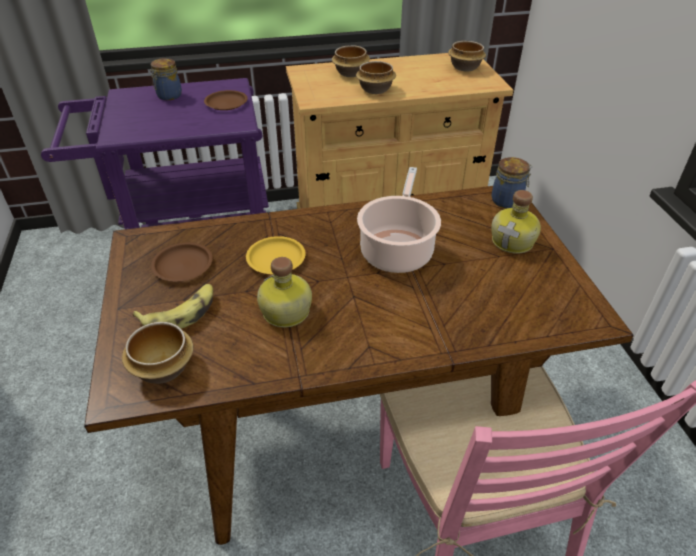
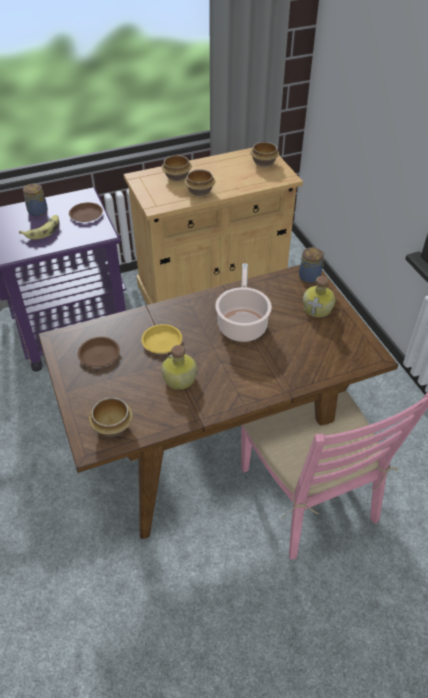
camera: 10 degrees left, 5 degrees up
(181, 313) = (110, 388): banana -> banana (43, 230)

